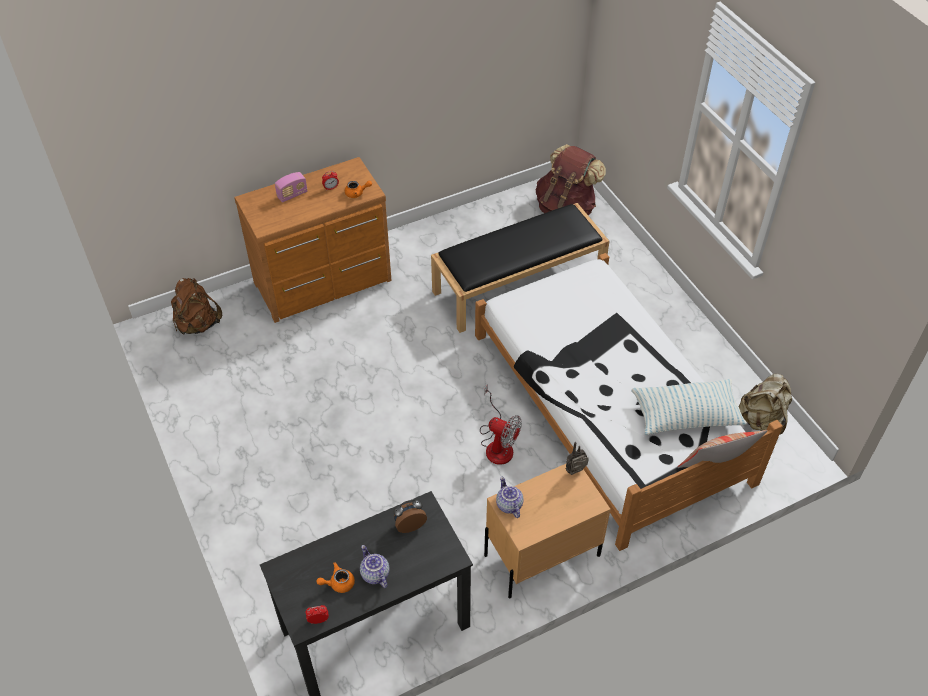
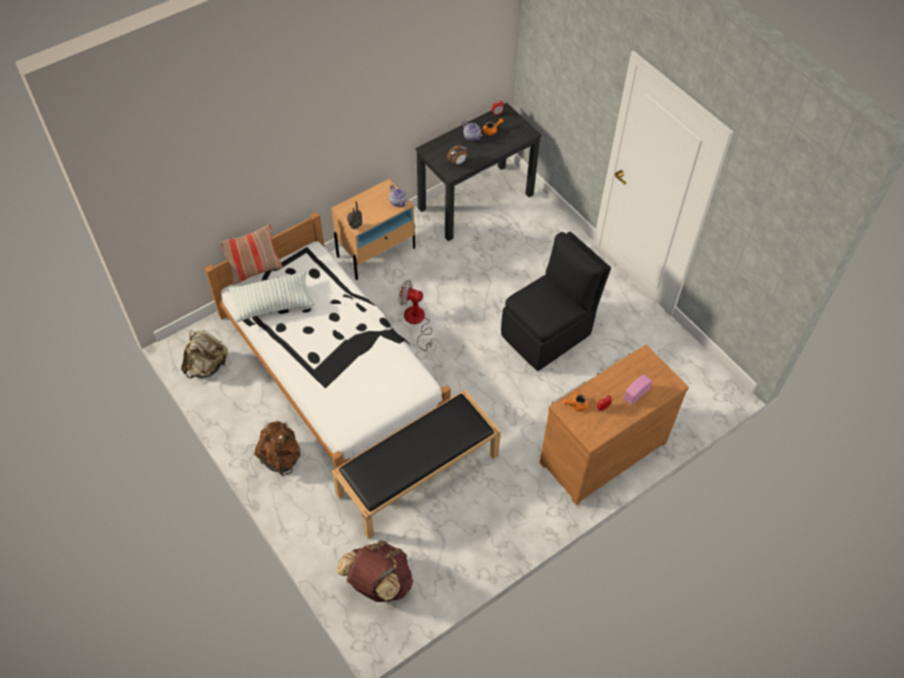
camera: 170 degrees right, 5 degrees up
(198, 324) = (693, 393): brown backpack -> brown backpack (281, 457)
(335, 409) = (548, 333): none -> black chair

